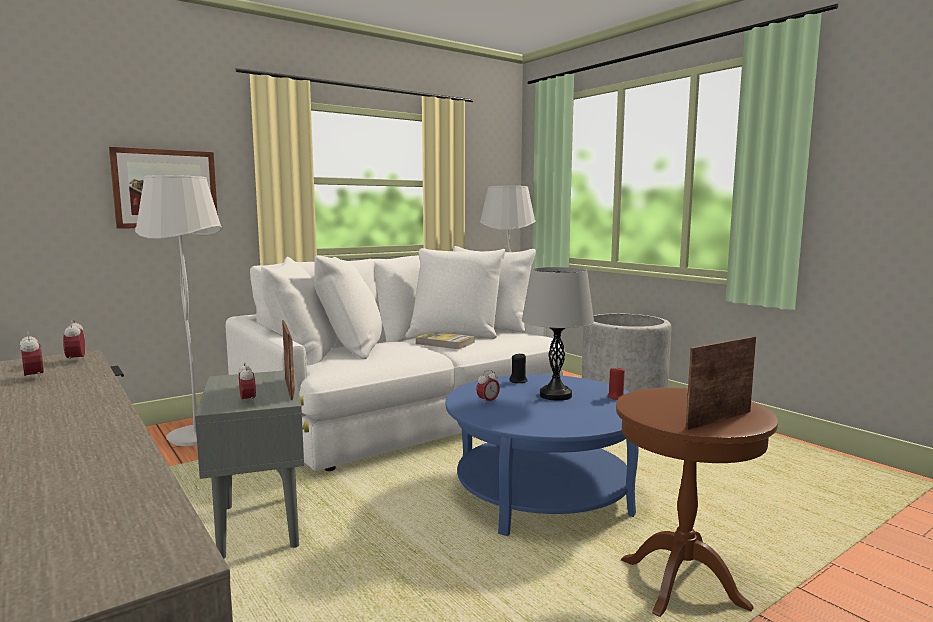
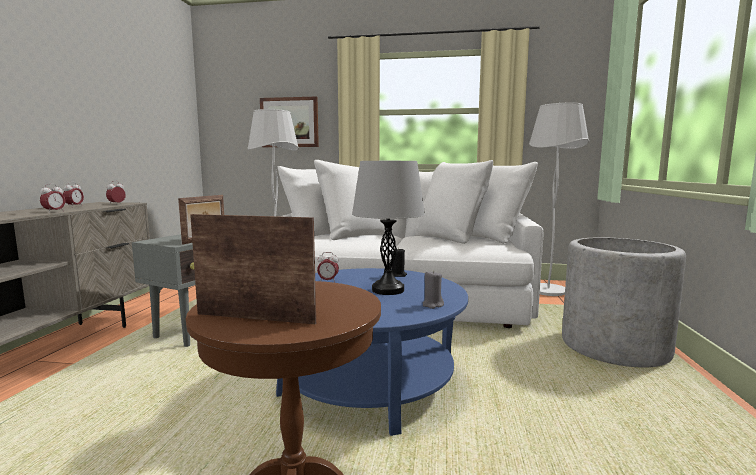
camera: 45 degrees right, 0 degrees up
(248, 401) = (169, 241): alarm clock -> alarm clock (54, 212)
(445, 343) = (414, 240): book -> none
(616, 397) = (432, 305): red candle -> grey candle

